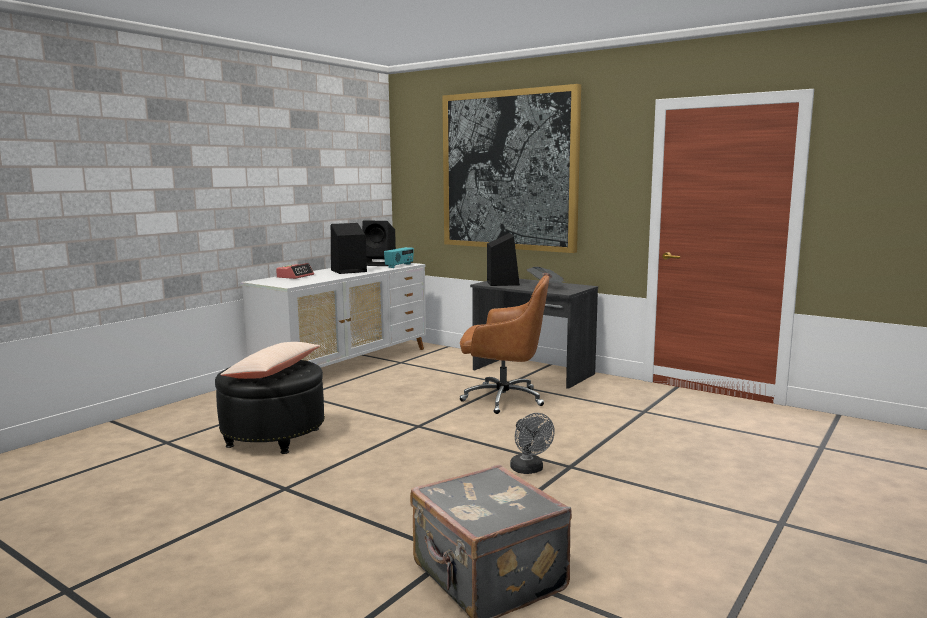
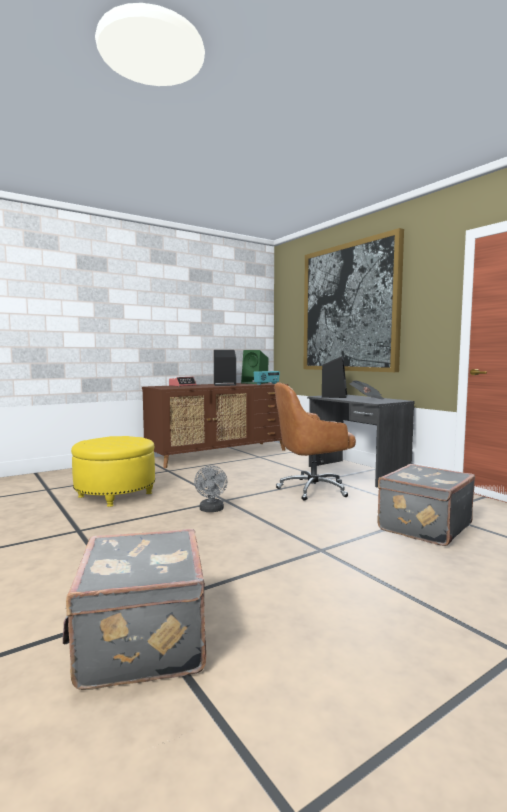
camera: 20 degrees right, 5 degrees down
(273, 371) = (114, 442): beige pillow -> none
(273, 437) = (115, 494): black ottoman -> yellow ottoman
(344, 364) = (219, 454): white dresser -> brown dresser
(380, 264) = (255, 383): black speaker -> green speaker
(503, 399) = (312, 489): brown office chair -> brown office chair turned 135 degrees clockwise
(529, 470) = (280, 547): grey fan -> grey fan (211, 510)
(644, 428) = (422, 527): none -> grey suitcase

